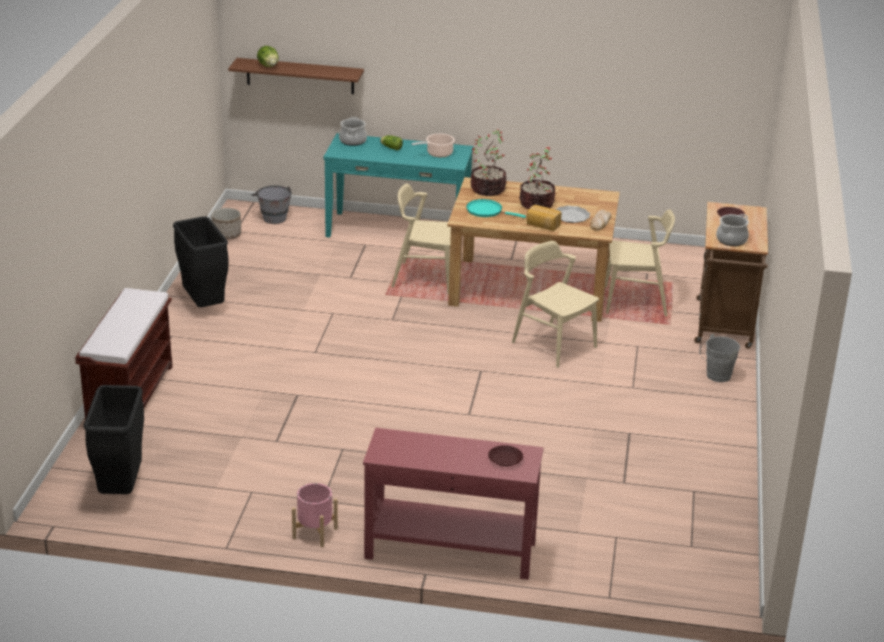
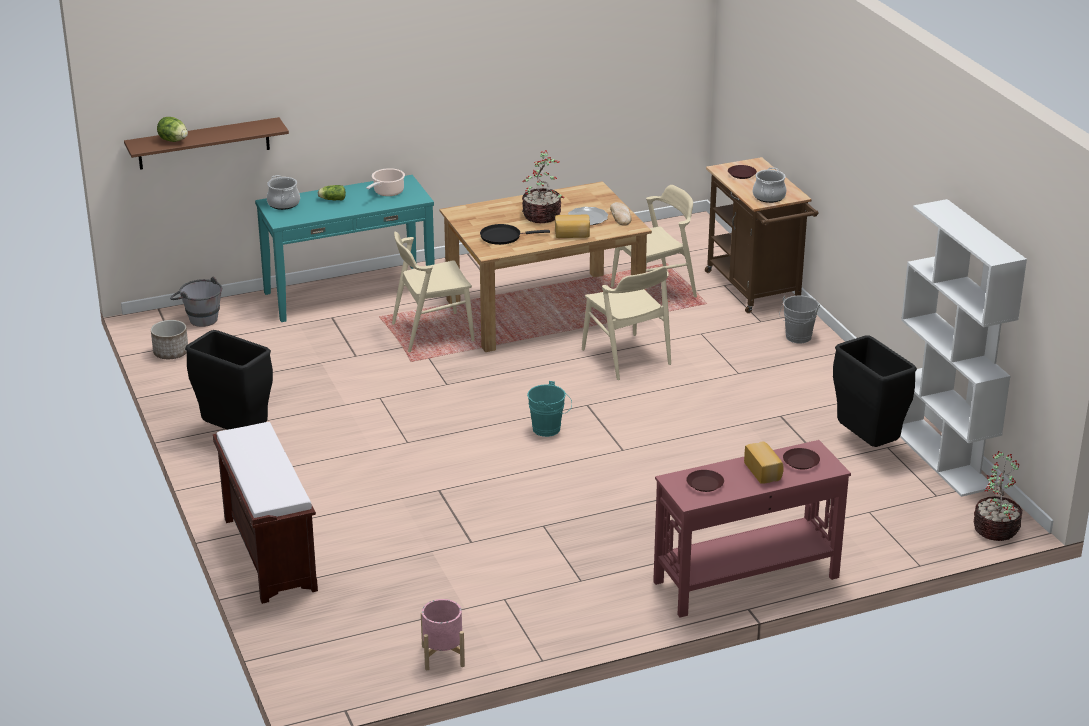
camera: 30 degrees left, 0 degrees up
(122, 489) = (373, 647): black trash can -> black trash can (867, 443)
(315, 533) = (609, 613): pink planter -> pink planter (443, 656)
(406, 447) = (704, 484): none -> brown plate
(430, 379) = (549, 429): none -> turquoise bucket
(465, 455) = (764, 471): none -> bread
(487, 211) = (503, 237): turquoise frying pan -> black frying pan
(488, 189) = (478, 214): potted plant -> potted plant (995, 528)
(554, 345) = (626, 357): beige chair -> beige chair turned 135 degrees counterclockwise
(733, 517) = (942, 457): none -> white bookcase

